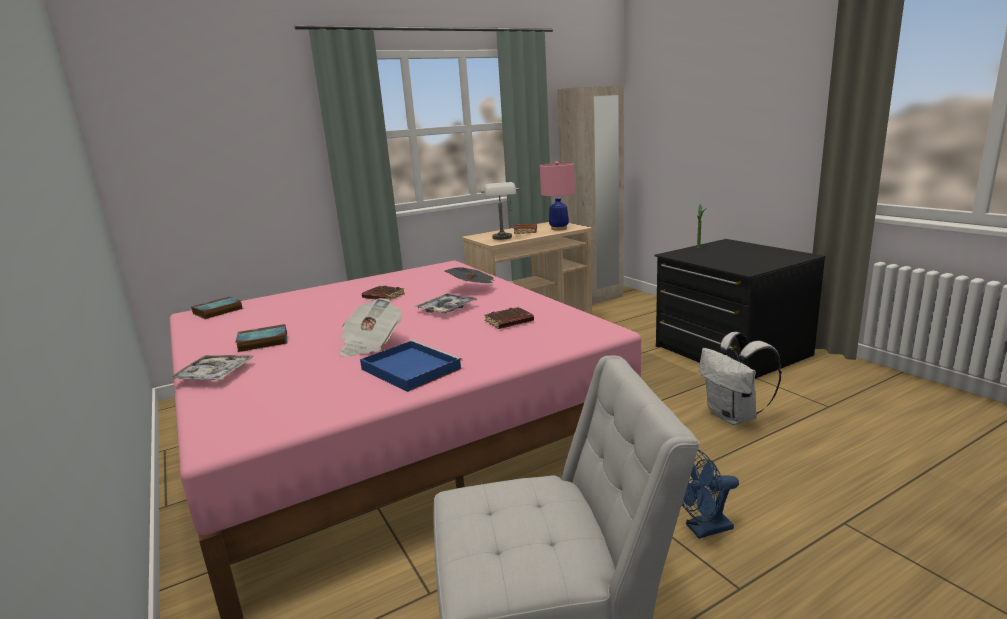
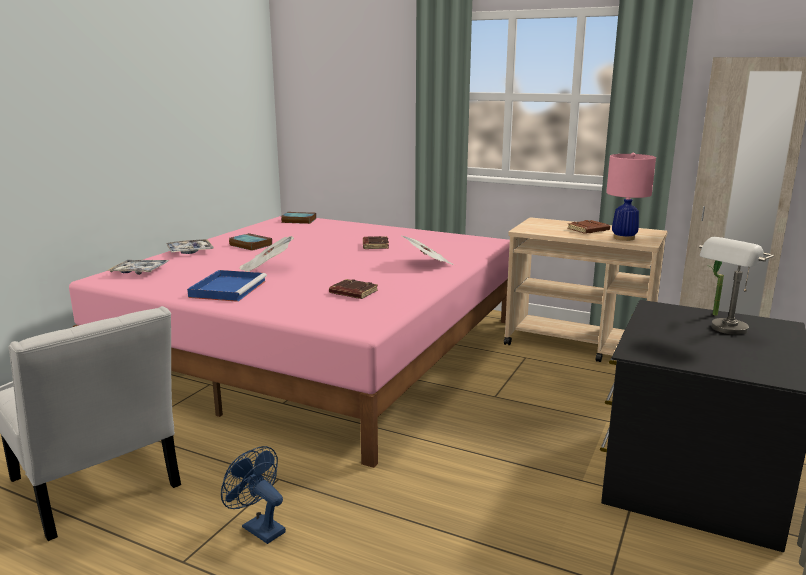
camera: 55 degrees right, 0 degrees up
(446, 309) = (365, 268): tray -> tray (139, 272)
(503, 239) = (542, 229): grey table lamp -> grey table lamp (724, 331)
(734, 416) = (498, 510): white backpack -> none

